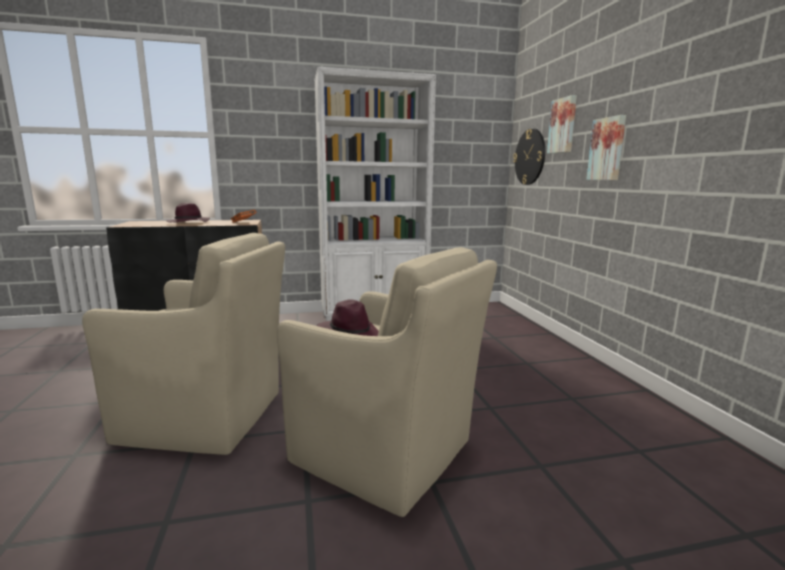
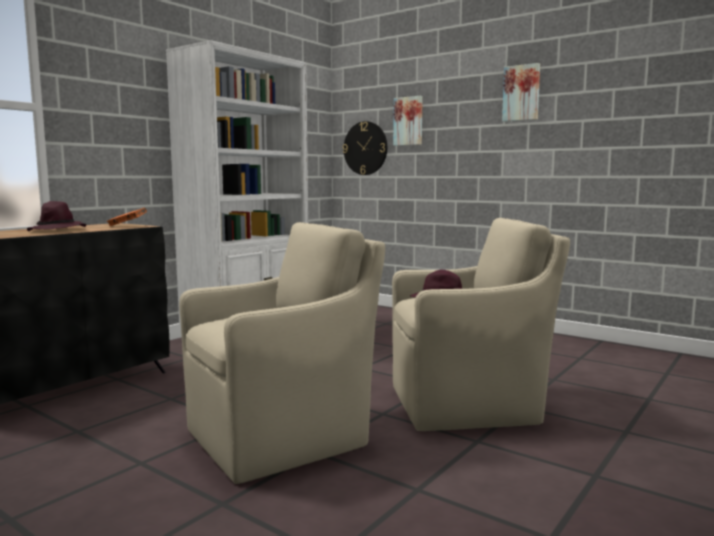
camera: 40 degrees left, 5 degrees down
(607, 149) = (464, 143): picture -> picture (521, 93)

